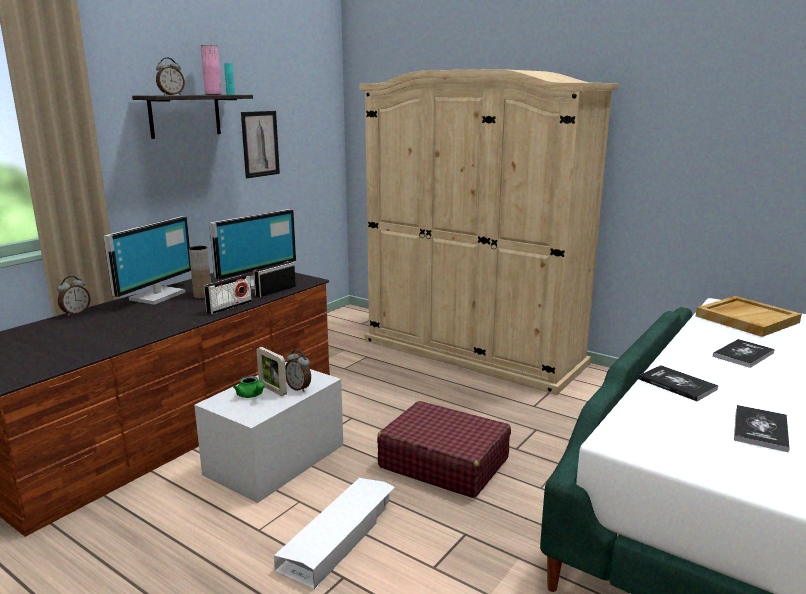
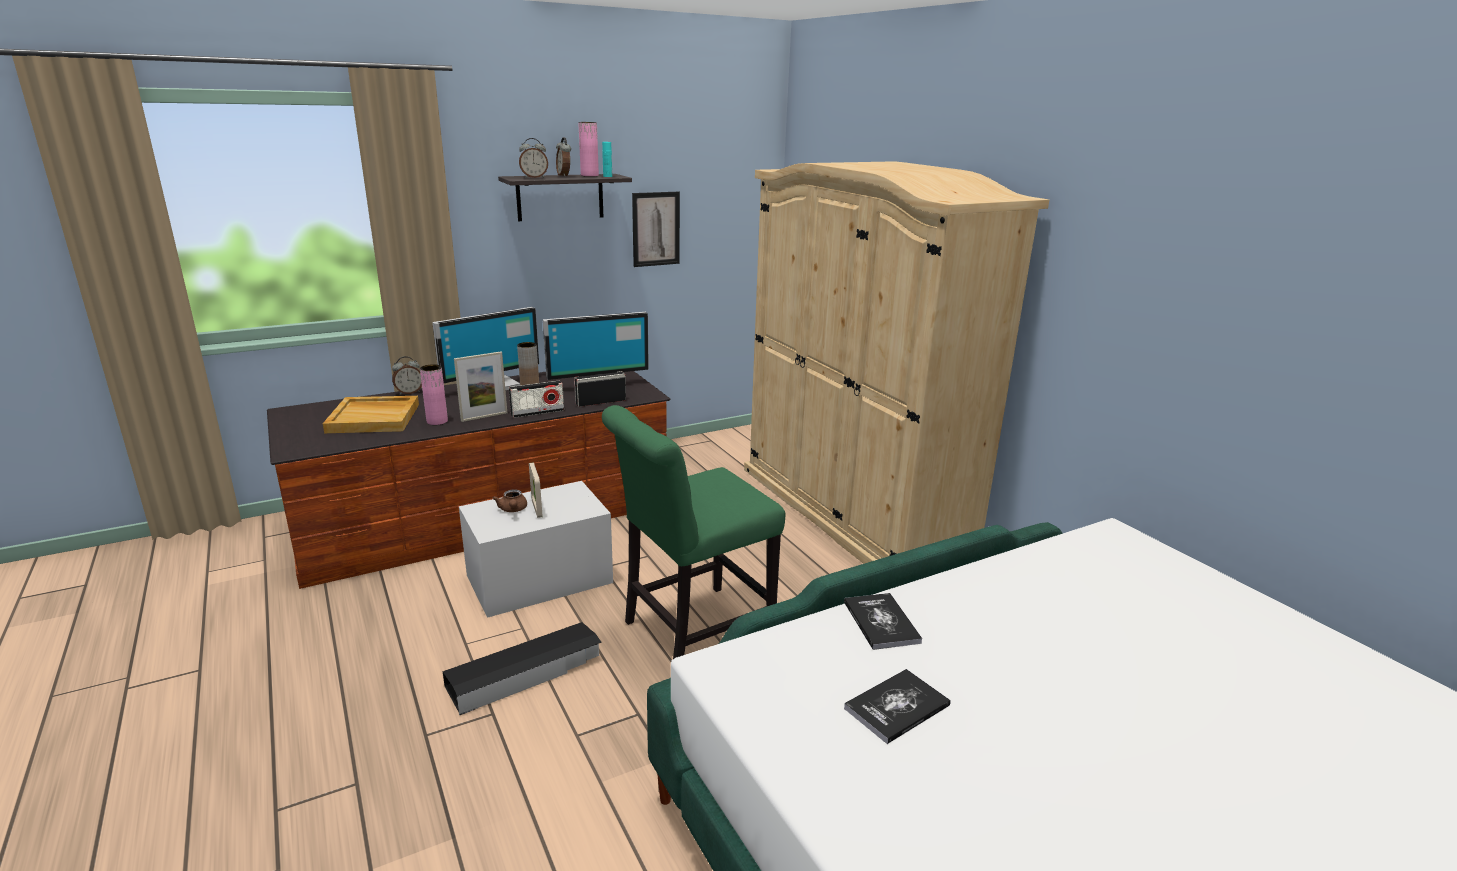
camera: 25 degrees right, 5 degrees up
(139, 329) = (437, 421): none -> pink vase
(182, 318) = (484, 417): none -> picture frame
(251, 395) = (513, 510): green teapot -> brown teapot
(299, 388) = (561, 513): alarm clock -> alarm clock (564, 176)
(340, 535) = (526, 673): white storage box -> black storage box
(443, 462) = (691, 632): red suitcase -> green chair
(743, 354) = (1030, 608): book -> none
(746, 319) = (1117, 561): beige tray -> beige tray (374, 418)

